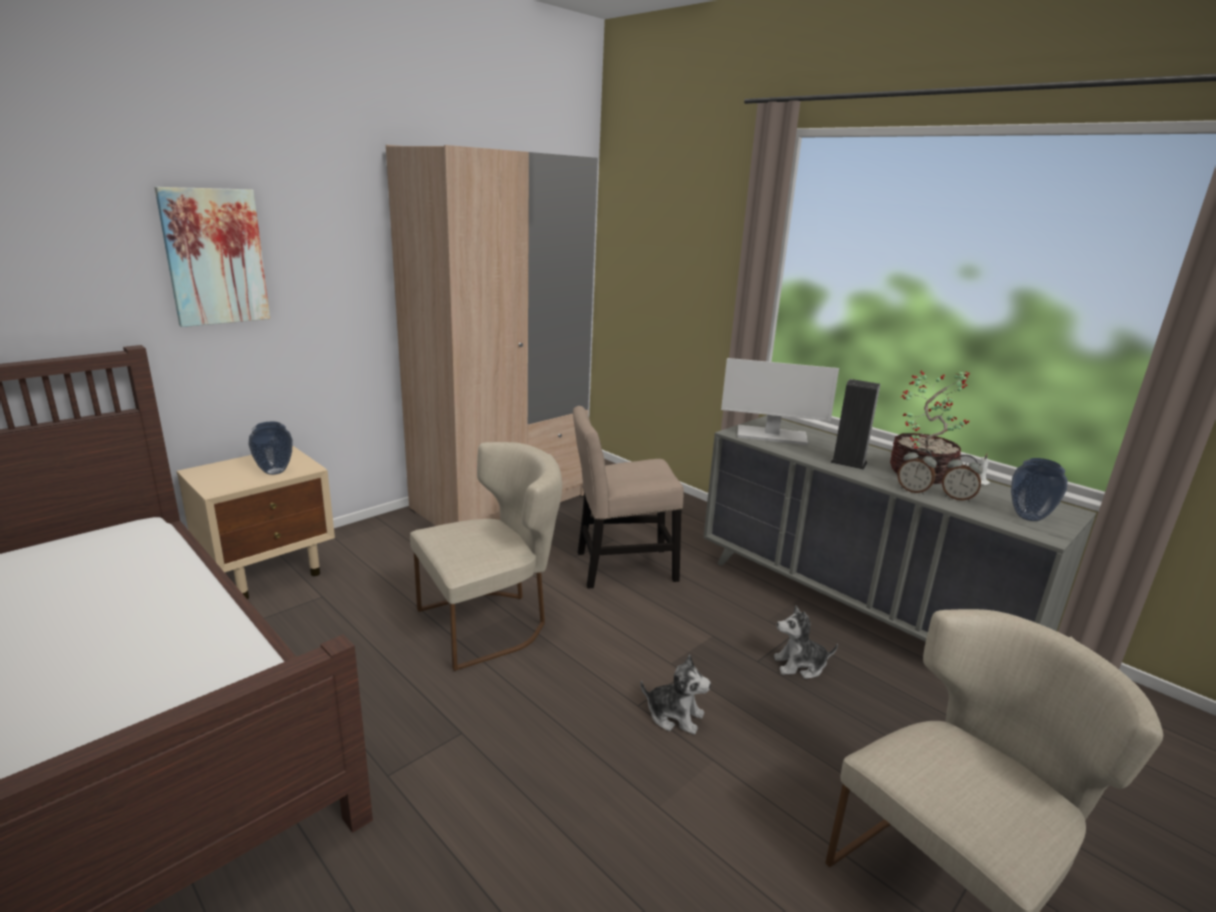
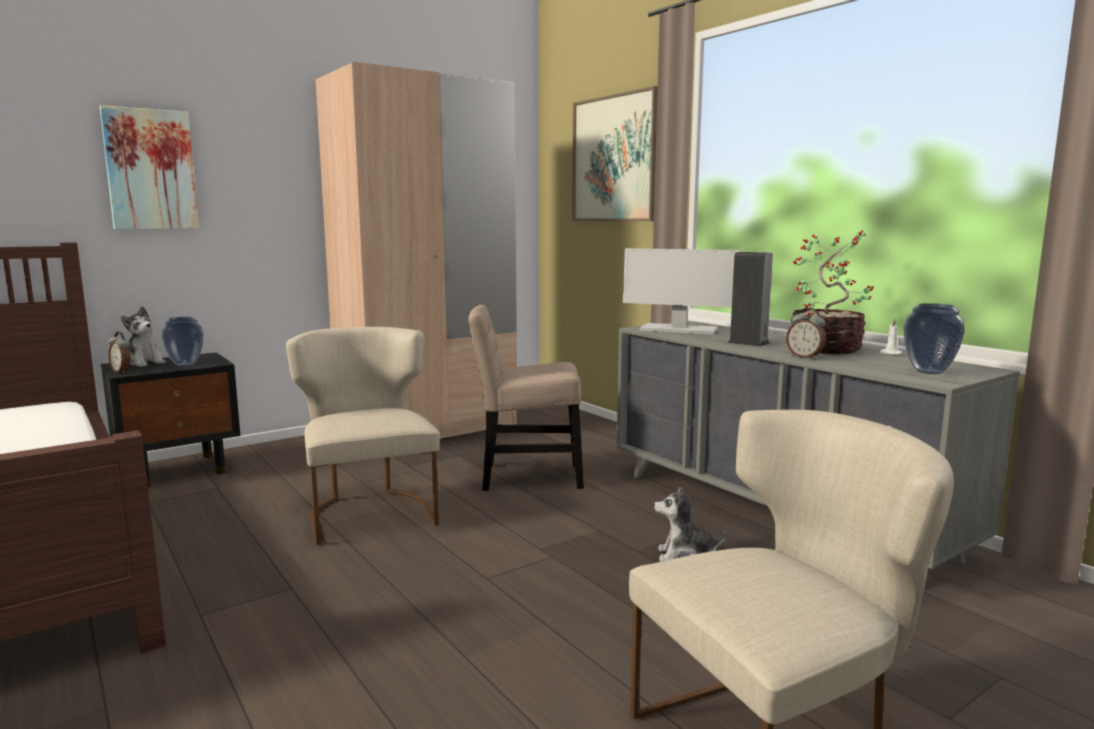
camera: 10 degrees right, 10 degrees down
(270, 572) = (180, 470): beige nightstand -> black nightstand
(491, 622) = (369, 511): beige chair -> beige chair turned 90 degrees counterclockwise
(674, 716) = (522, 588): plush toy -> plush toy (142, 363)
(688, 238) = (614, 159): none -> picture
(957, 498) = (853, 361): alarm clock -> alarm clock (122, 372)

